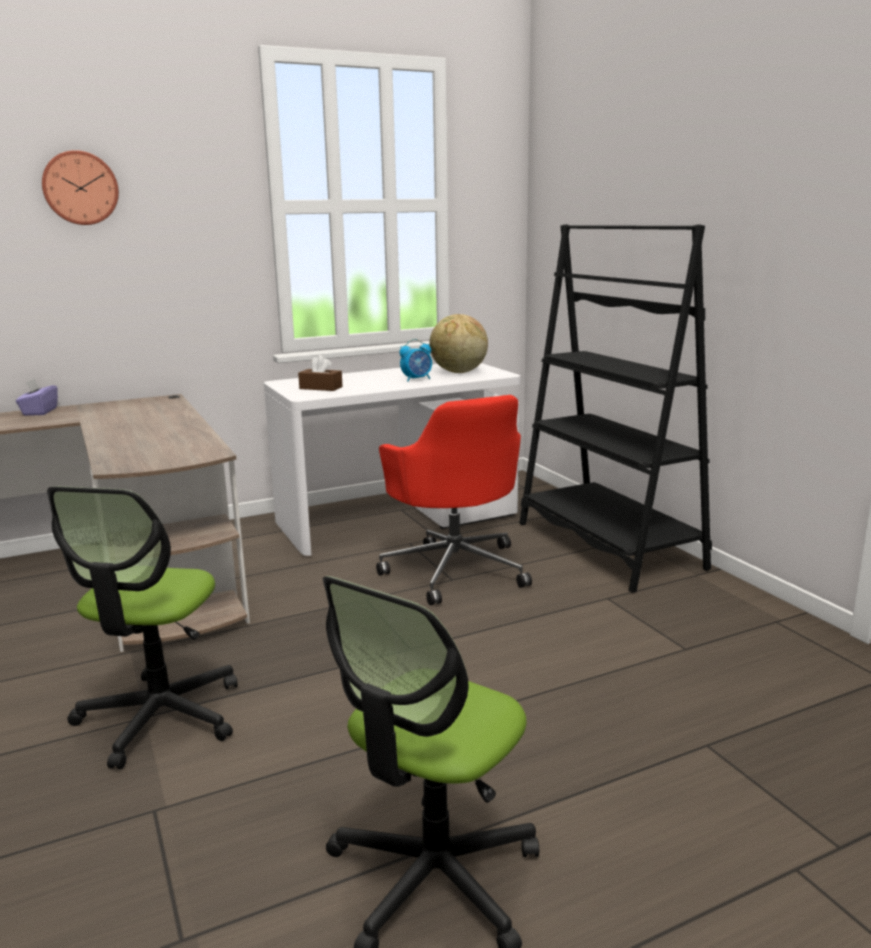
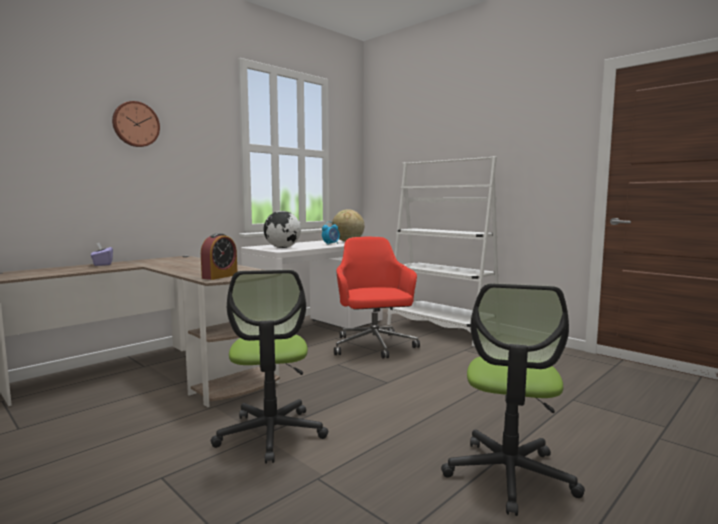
camera: 20 degrees left, 10 degrees down
(135, 458) = (220, 276): none -> alarm clock
(321, 388) = (282, 248): brown tissue box -> globe
(455, 569) = (374, 346): red office chair -> red office chair turned 150 degrees counterclockwise
(608, 545) = (441, 329): black bookcase -> white bookcase

